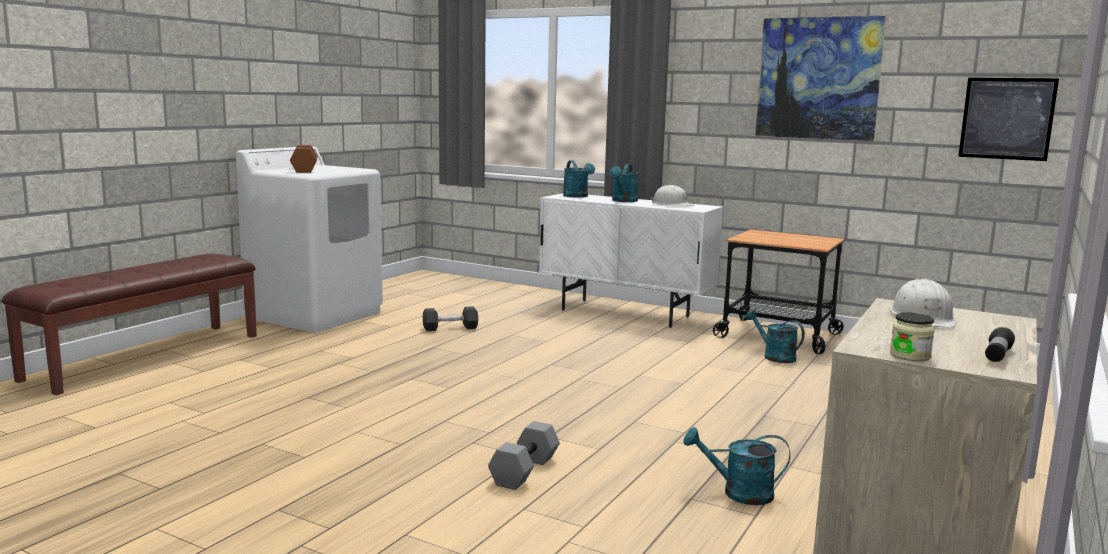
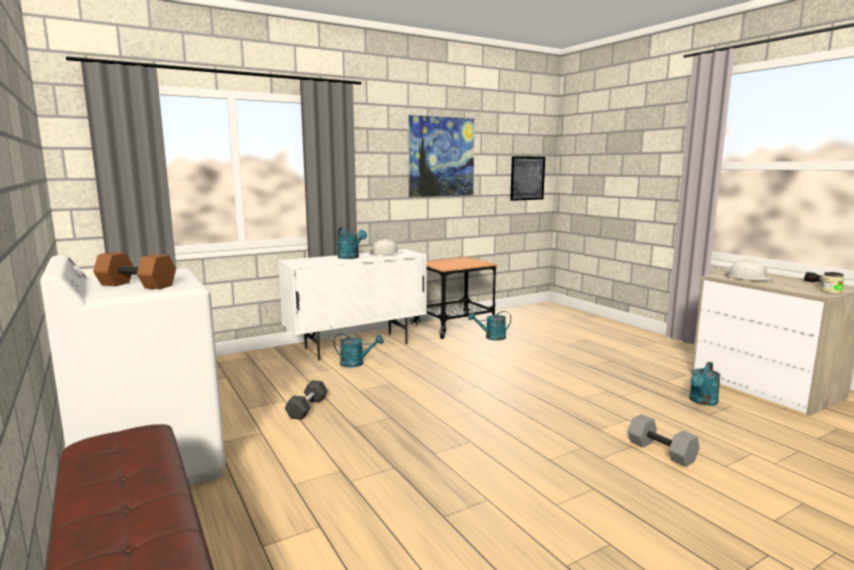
camera: 60 degrees left, 0 degrees up
(577, 196) = (308, 261): turquoise watering can -> turquoise watering can (356, 363)

